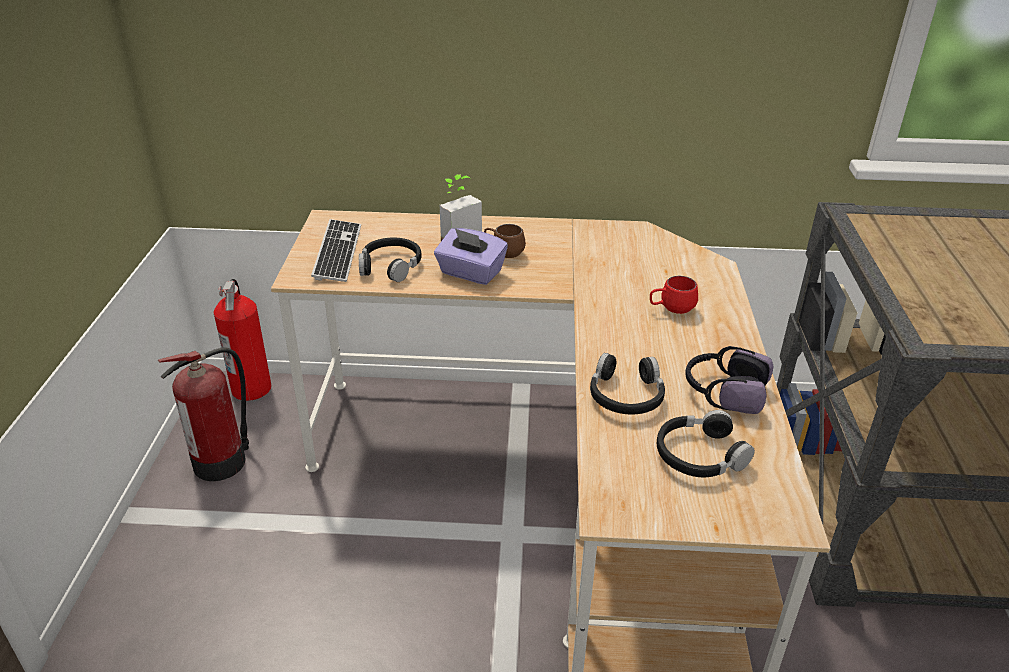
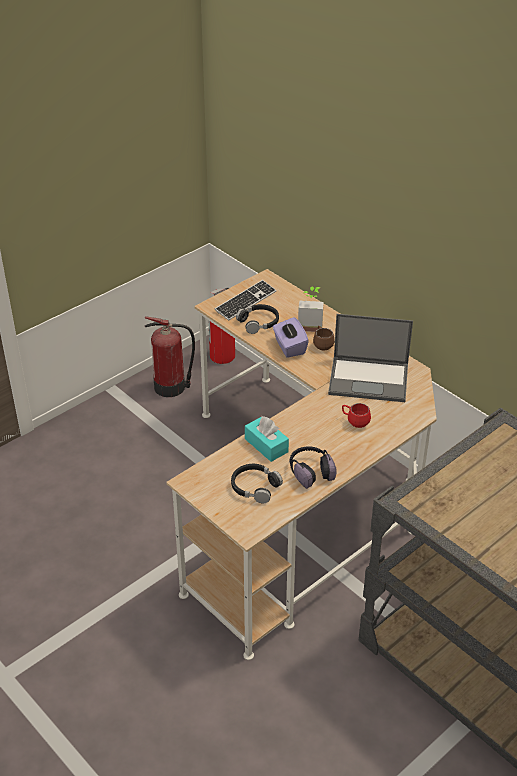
camera: 45 degrees right, 5 degrees up
(610, 260) = (369, 379): none -> laptop
(626, 395) = (266, 445): black headphones -> turquoise tissue box

